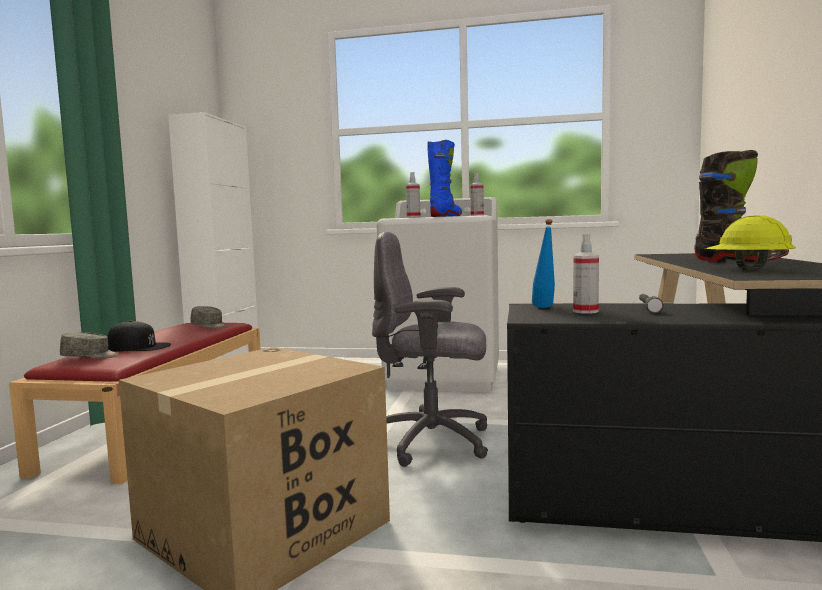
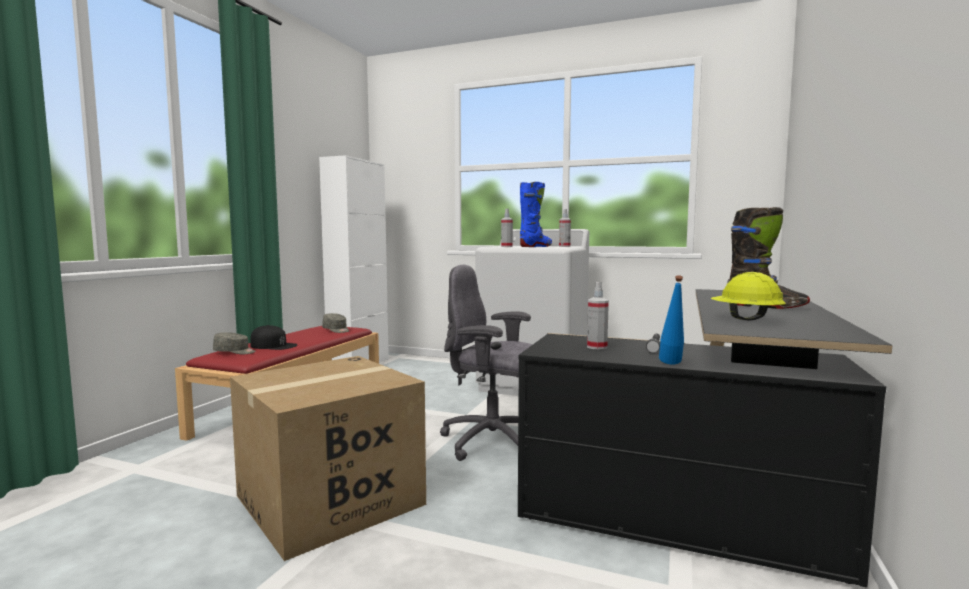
camera: 10 degrees right, 0 degrees up
(544, 308) = (568, 340): blue bottle -> blue bottle (671, 365)

